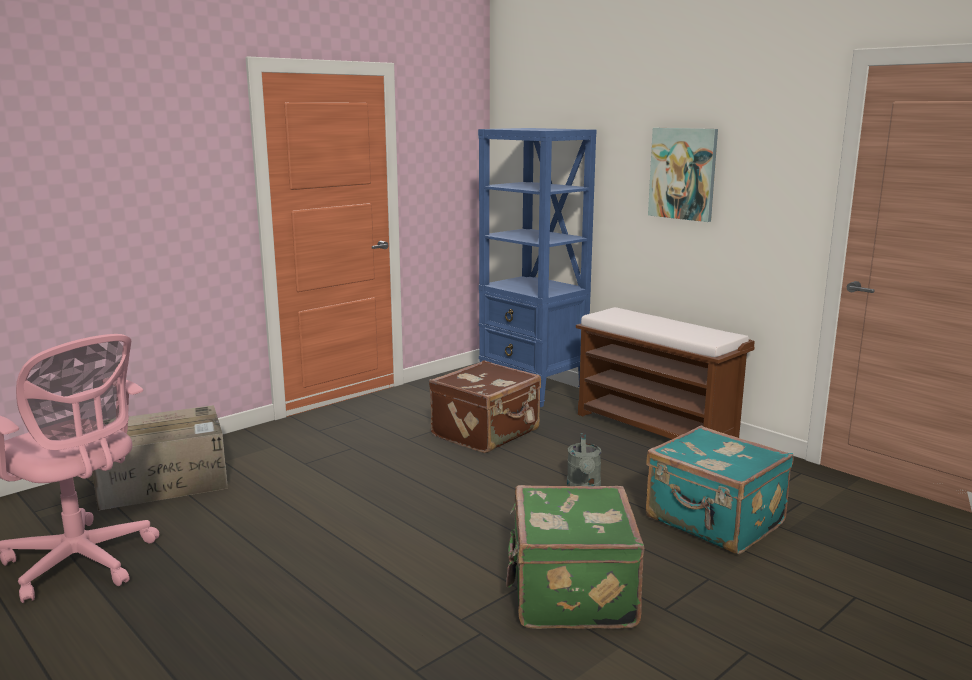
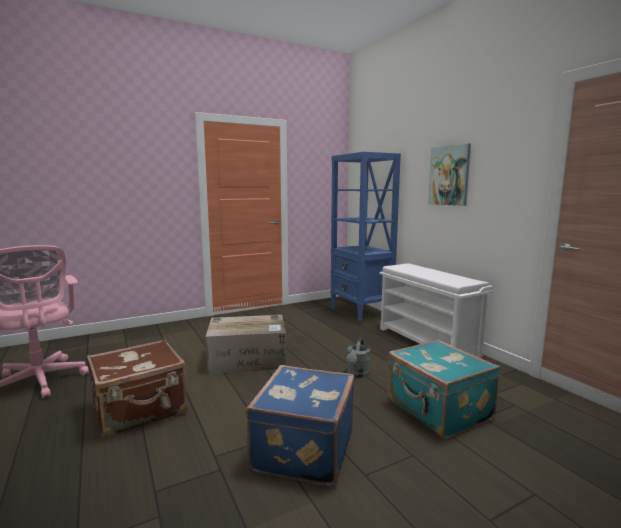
camera: 15 degrees right, 5 degrees down
(164, 480) = (123, 342): cardboard box -> cardboard box (249, 359)
(487, 433) = (317, 334): brown suitcase -> brown suitcase (140, 410)
(570, 593) = (302, 449): green suitcase -> blue suitcase
(656, 428) = (427, 342): brown bench -> white bench

